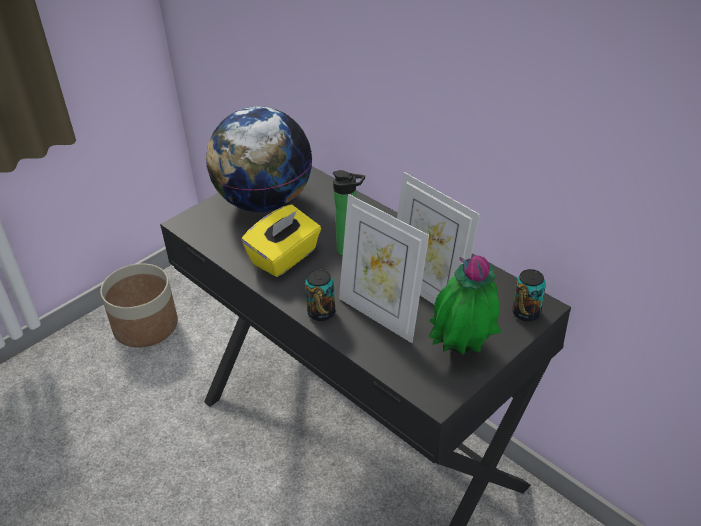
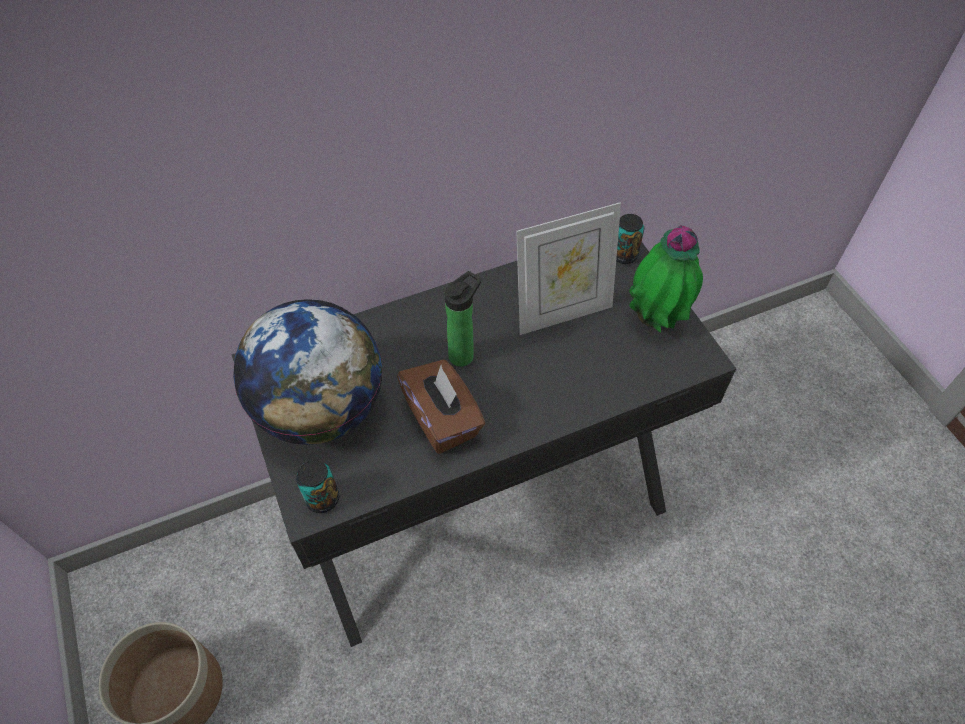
camera: 70 degrees left, 15 degrees up
(285, 258) = (442, 419): yellow tissue box -> brown tissue box
(321, 312) = (552, 412): can -> can (322, 499)
(381, 314) = (578, 362): picture frame -> none

